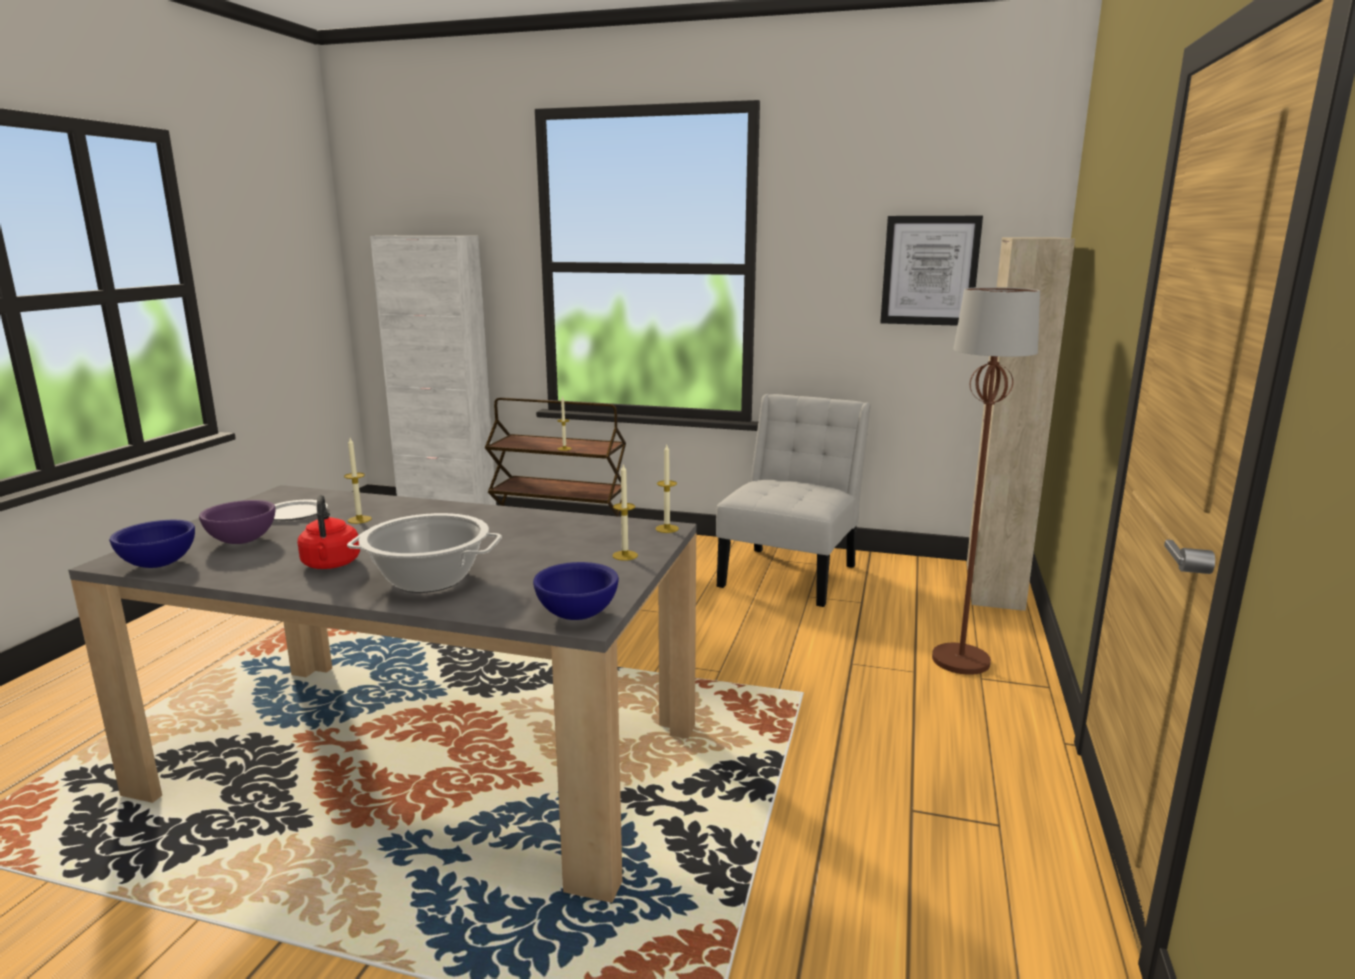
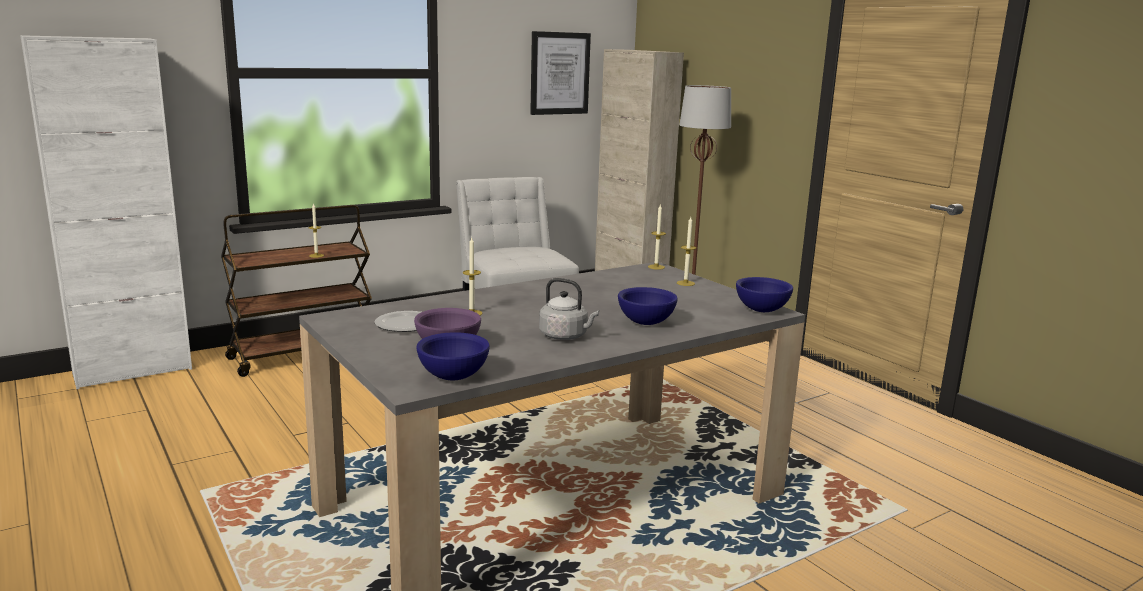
camera: 50 degrees left, 0 degrees up
(331, 565) = (566, 336): red kettle -> grey kettle
(430, 579) = (646, 322): cooking pot -> blue bowl

